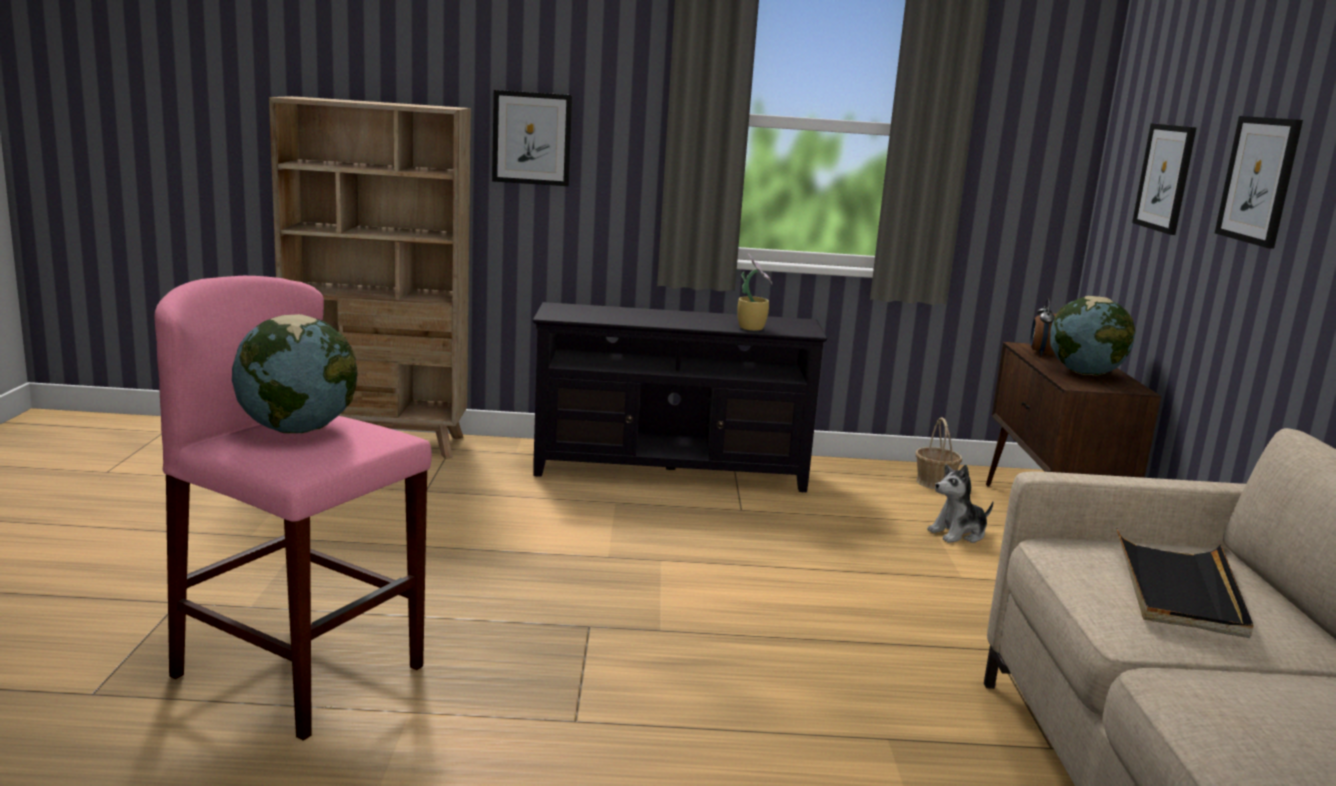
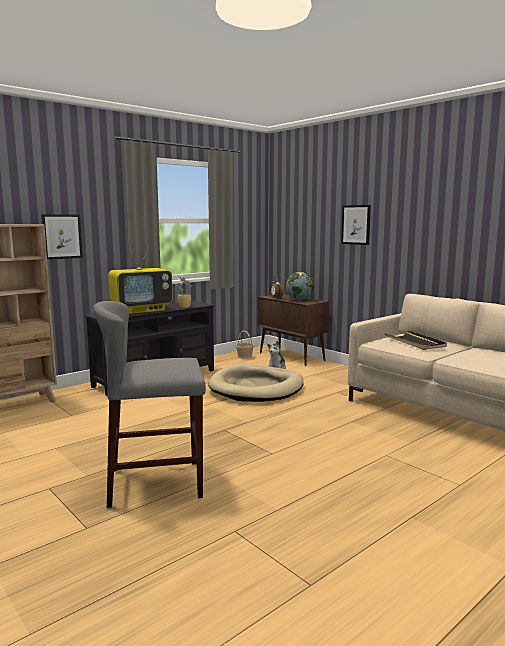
camera: 40 degrees left, 5 degrees down
(297, 430) = (155, 364): globe -> none
(300, 672) = (156, 483): pink stool -> grey stool
(653, 317) = (141, 310): none -> television
(824, 563) = (256, 388): none -> beige dog bed
(1165, 177) = (308, 229): picture -> none

